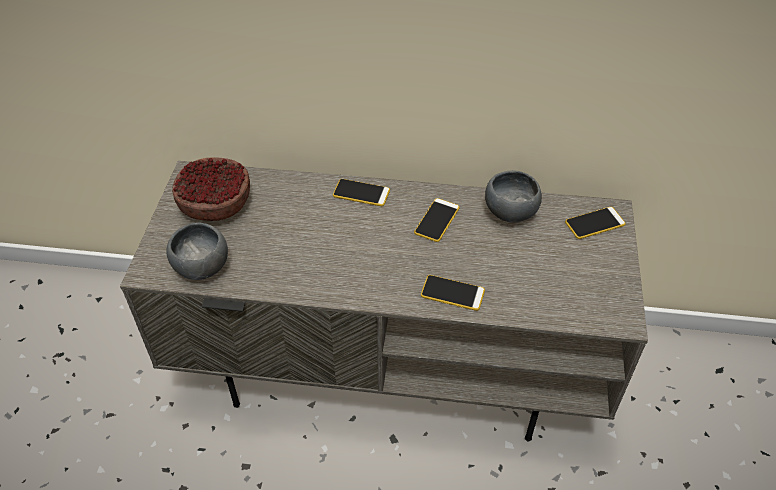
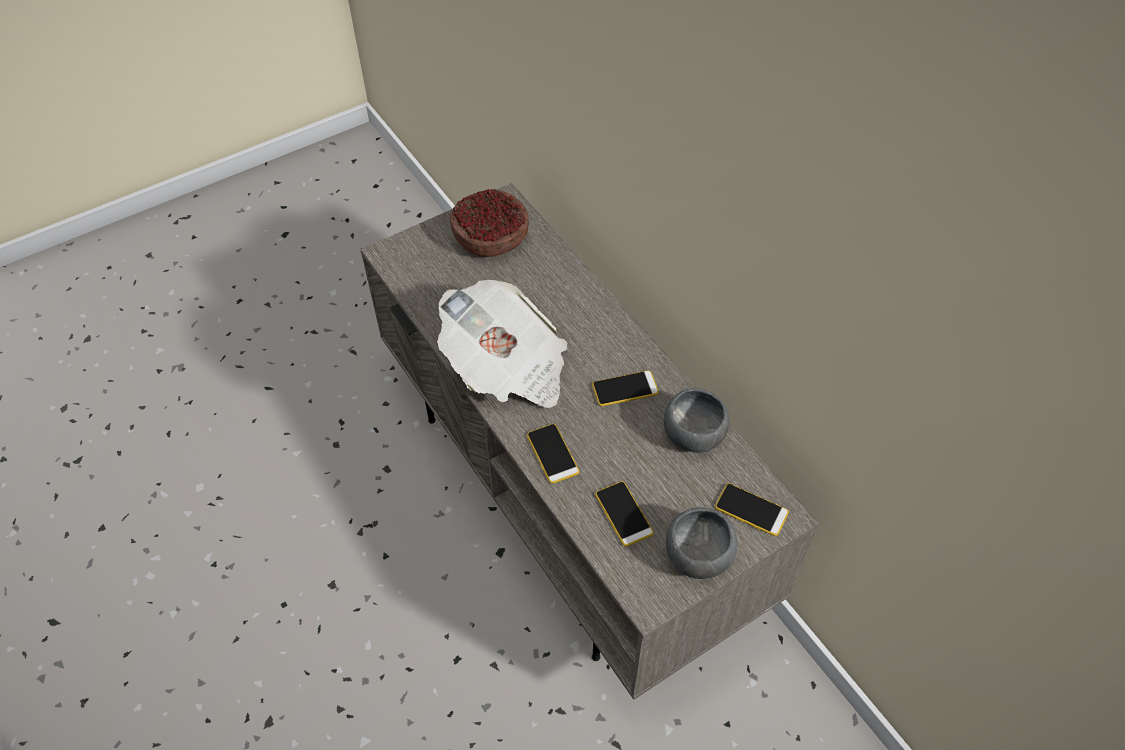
camera: 50 degrees right, 5 degrees up
(200, 267) = (420, 278): grey bowl -> grey bowl (696, 555)
(348, 270) = (507, 368): none -> newspaper
(361, 193) = (600, 317): phone -> phone (623, 514)

